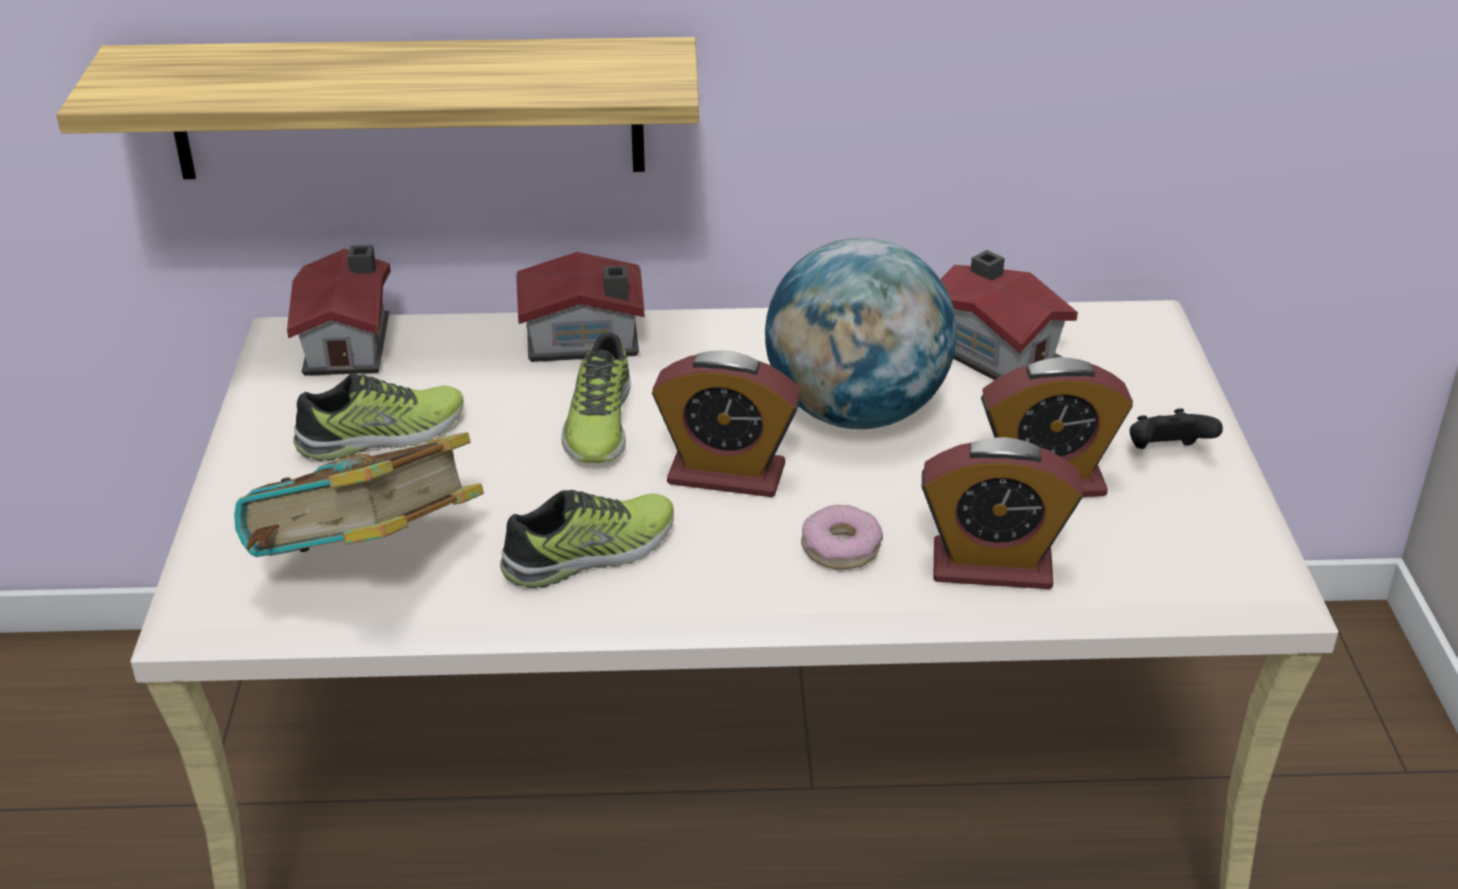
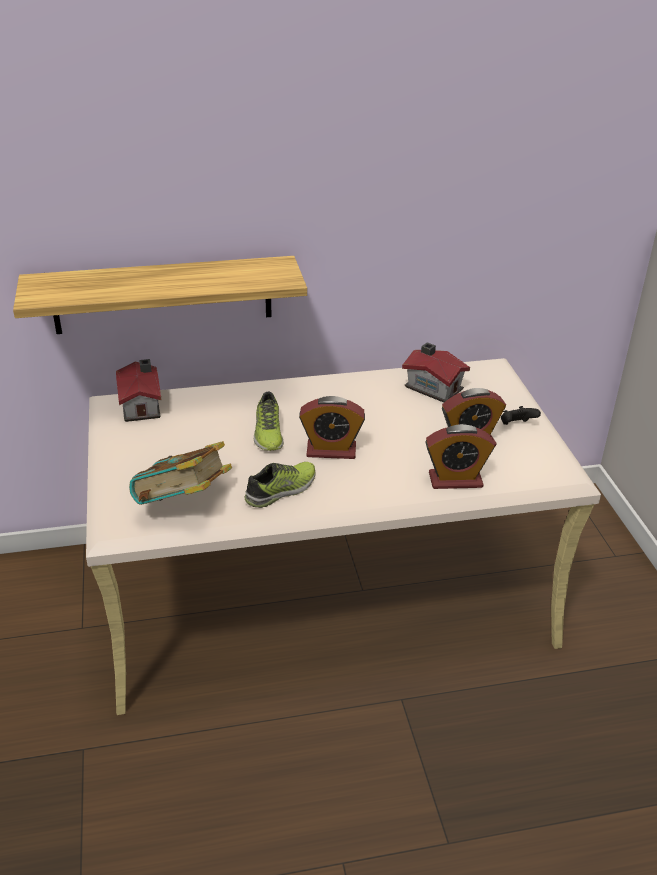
camera: 10 degrees left, 0 degrees up
(382, 436) = (171, 446): shoe -> none
(586, 341) = (251, 396): toy house -> none
(840, 548) = (389, 478): donut -> none
(855, 412) = (380, 419): globe -> none

